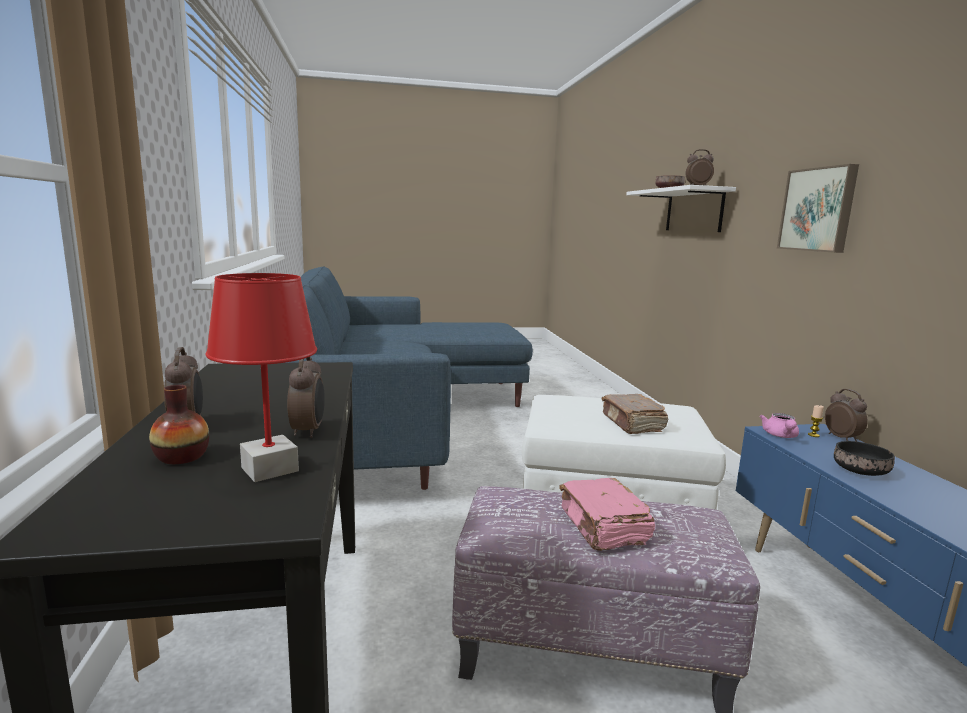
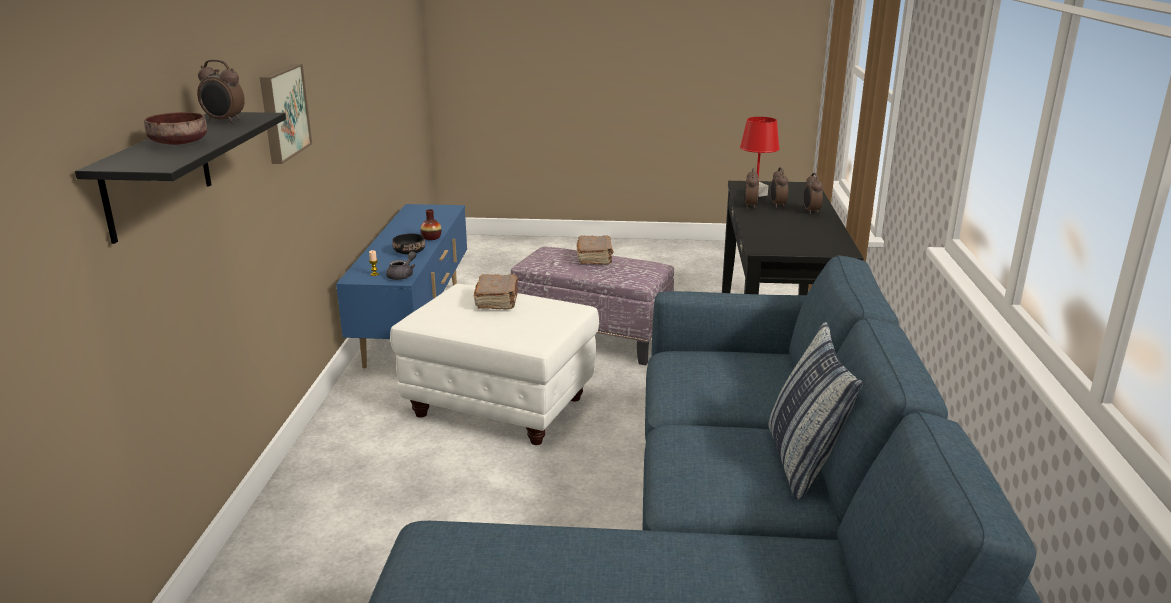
camera: 165 degrees left, 10 degrees up
(182, 457) = (795, 200): vase -> vase (431, 238)
(349, 349) = (802, 462): none -> pillow
(603, 527) = (595, 258): pink book -> brown book
(694, 211) = (158, 175): white shelf -> black shelf
(780, 436) = (403, 275): pink teapot -> grey teapot
(842, 438) = (358, 271): alarm clock -> alarm clock (777, 205)

